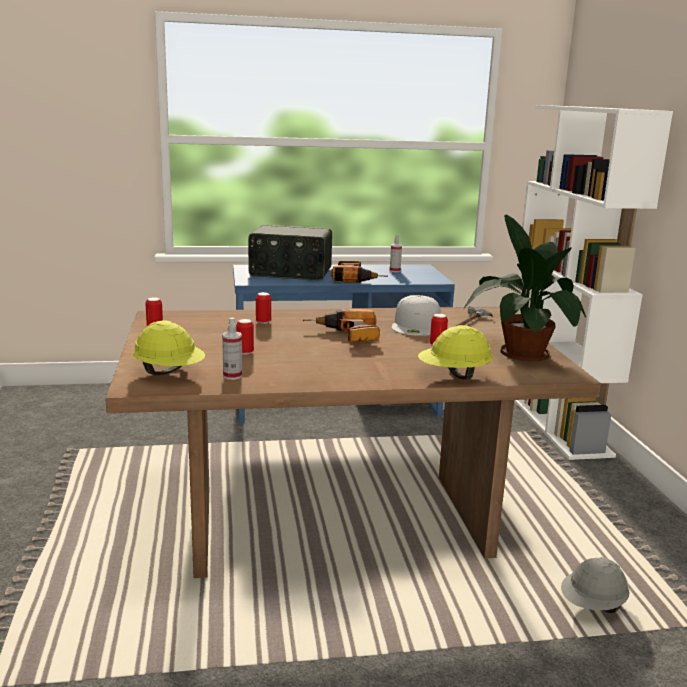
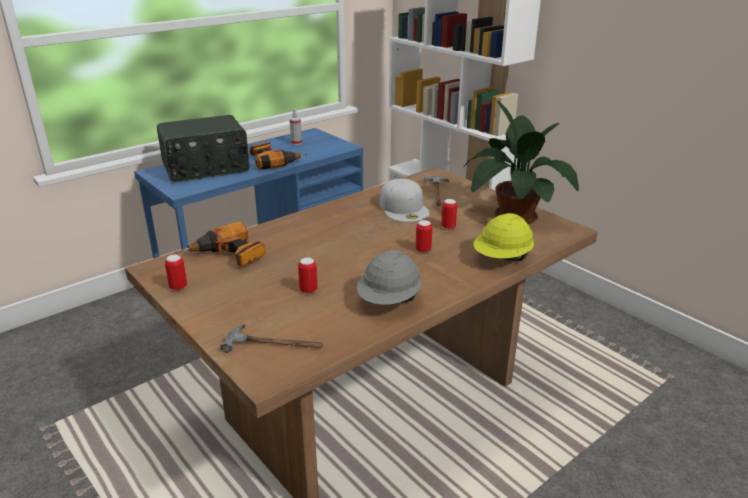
camera: 30 degrees left, 10 degrees up
(170, 373) = (275, 344): yellow hard hat -> hammer
(232, 376) = (337, 325): spray bottle -> none
(263, 322) = (273, 244): can -> can (423, 250)
(347, 336) = (367, 239): power drill -> power drill (228, 256)
(592, 606) = (599, 395): grey hard hat -> grey hard hat (389, 301)

